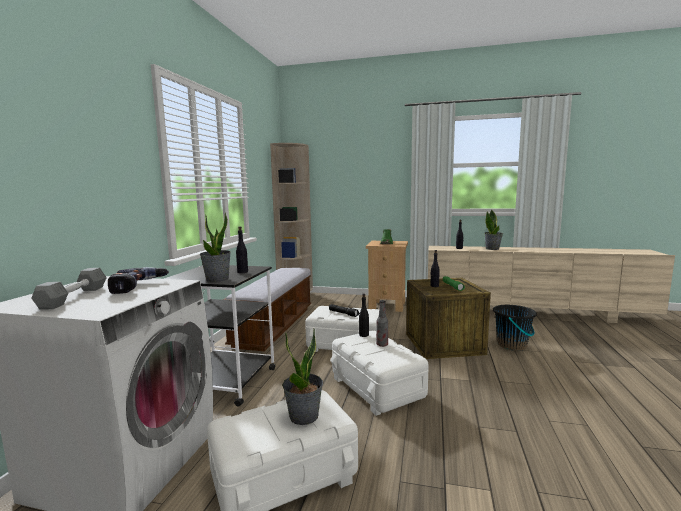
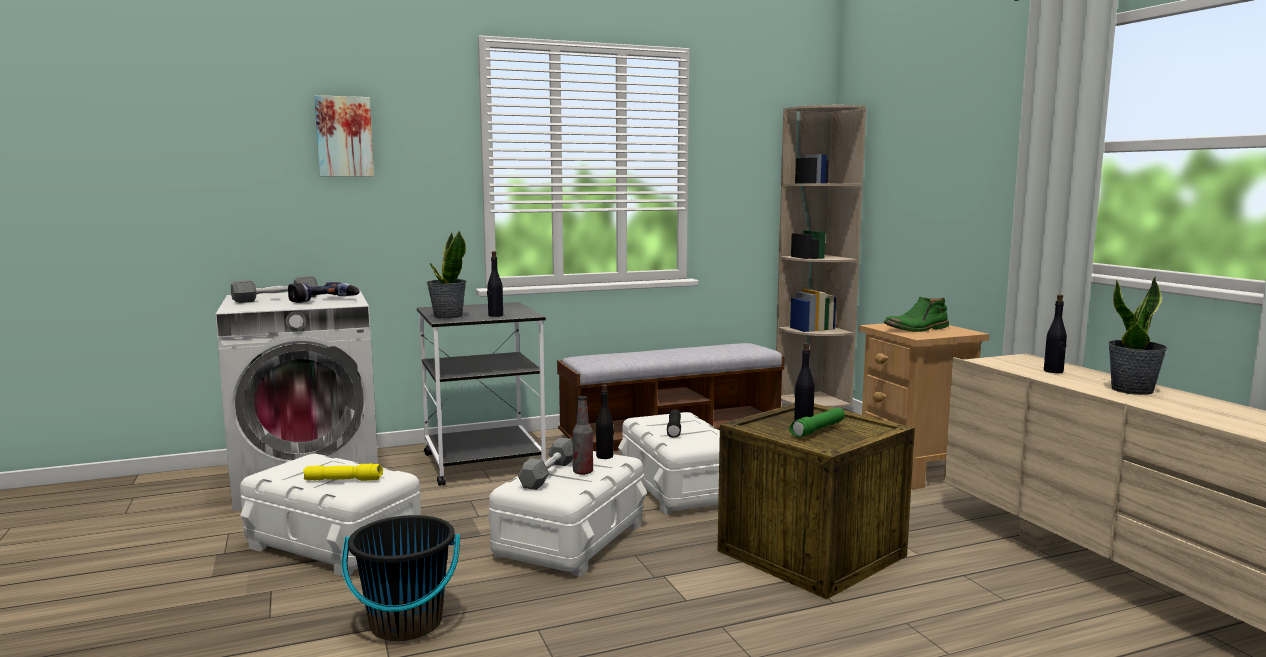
camera: 55 degrees right, 0 degrees up
(68, 131) = (344, 136): none -> picture
(304, 416) = (344, 480): potted plant -> yellow flashlight
(375, 352) = (548, 474): none -> grey dumbbell
(512, 345) = (927, 618): black bucket -> black bucket (406, 624)

